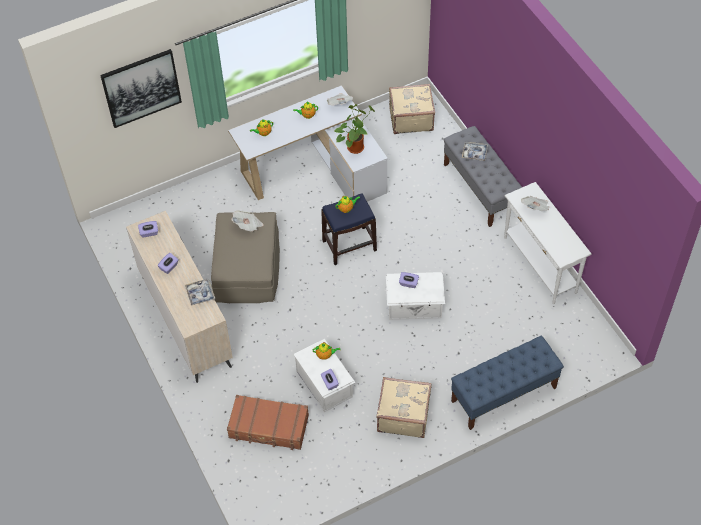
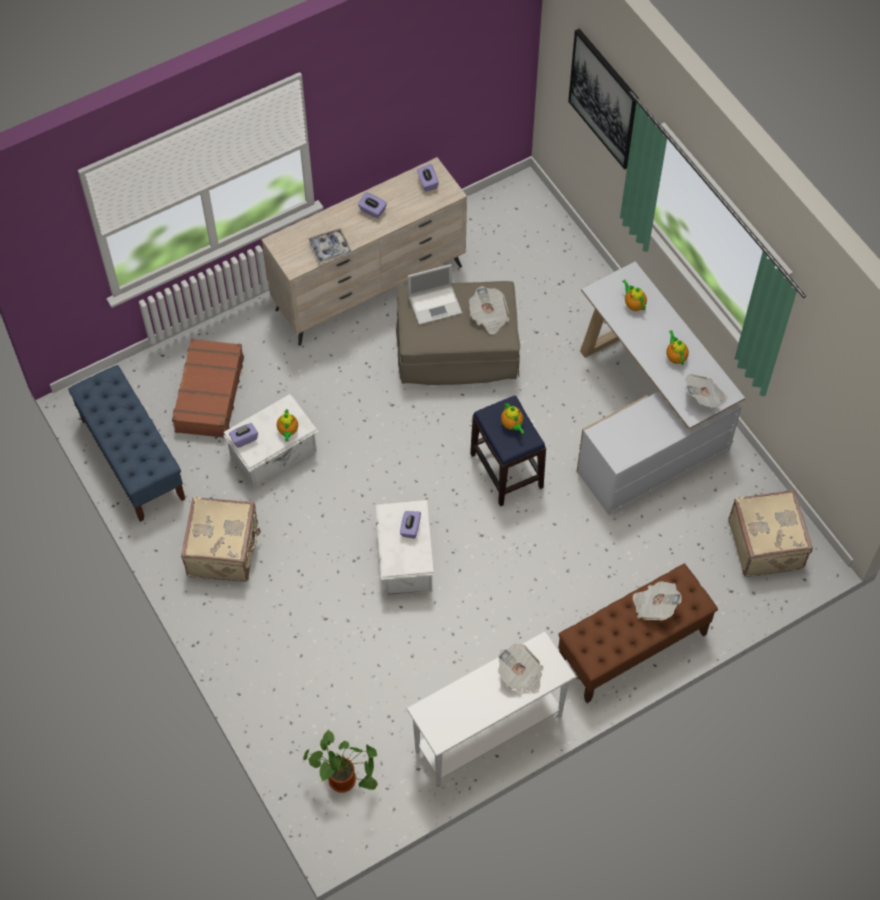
camera: 85 degrees right, 5 degrees up
(233, 255) = (436, 304): none -> laptop
(355, 146) = (634, 430): potted plant -> potted plant (345, 779)
(474, 153) = (654, 606): tray -> newspaper
(480, 189) = (632, 648): grey bench -> brown bench
(503, 394) = (256, 678): blue bench -> blue bench (132, 459)

